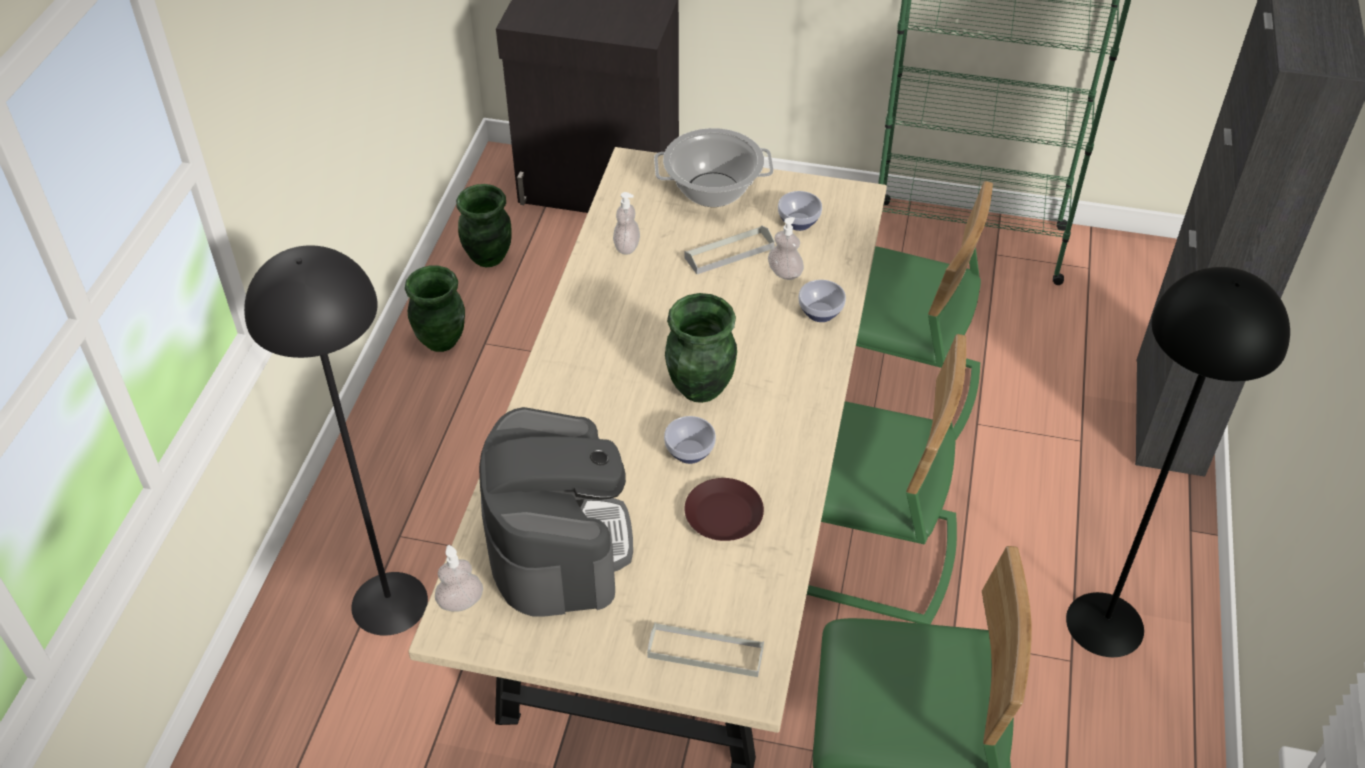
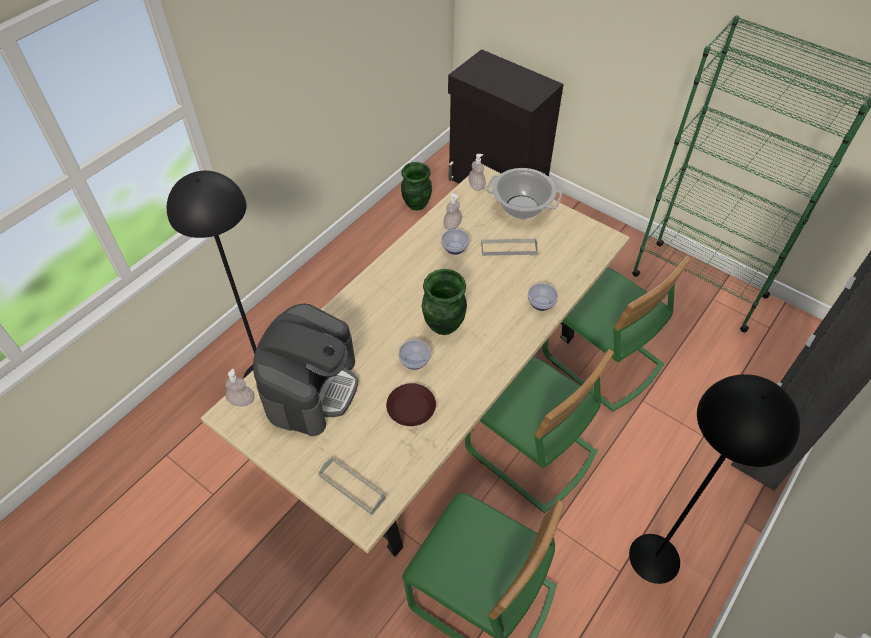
camera: 25 degrees right, 5 degrees up
(441, 340) = (367, 242): green vase -> none
(784, 273) = (534, 272): soap dispenser -> soap dispenser (476, 186)
(797, 222) = (560, 243): bowl -> bowl (454, 248)

